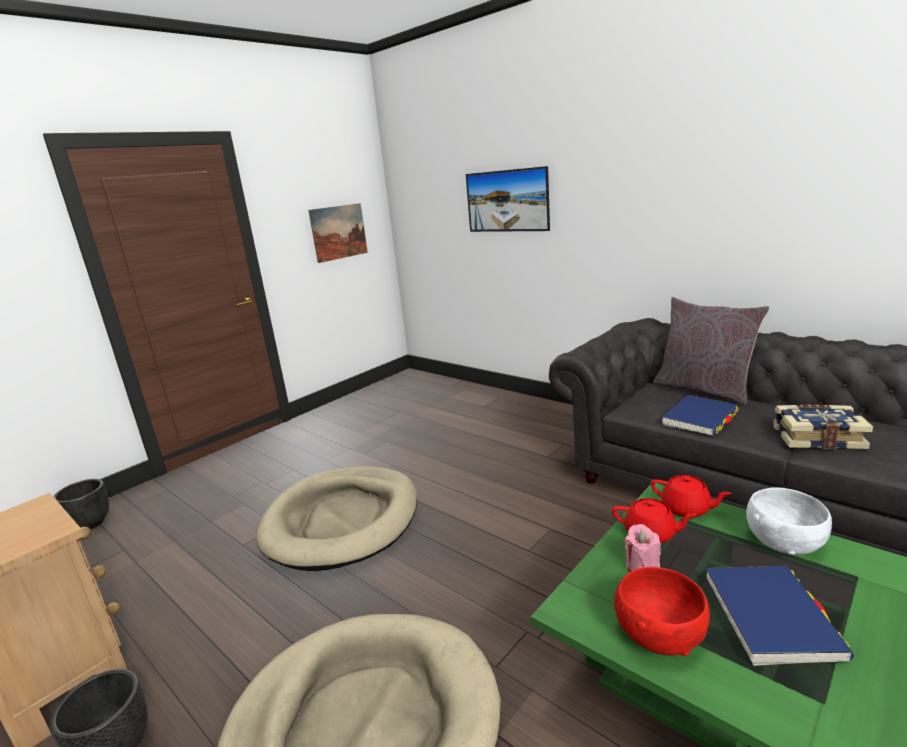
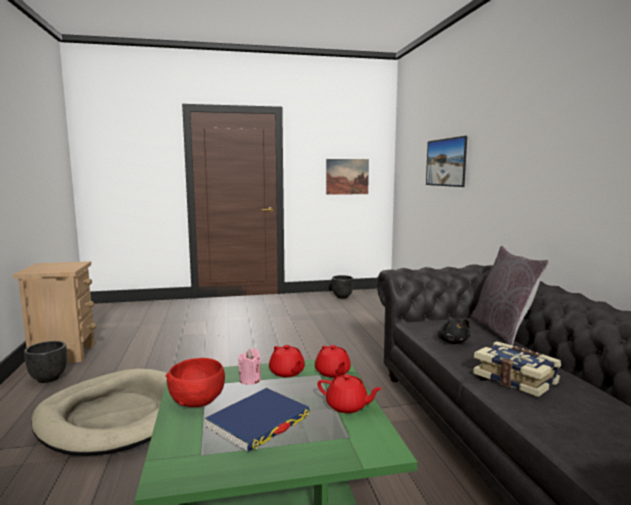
camera: 35 degrees right, 10 degrees down
(91, 523) = (146, 306): black planter -> black planter (342, 297)
(342, 520) = (233, 343): beige dog bed -> none
(700, 418) = (452, 341): blue book -> black plush toy
(783, 542) = (347, 406): white bowl -> red teapot

